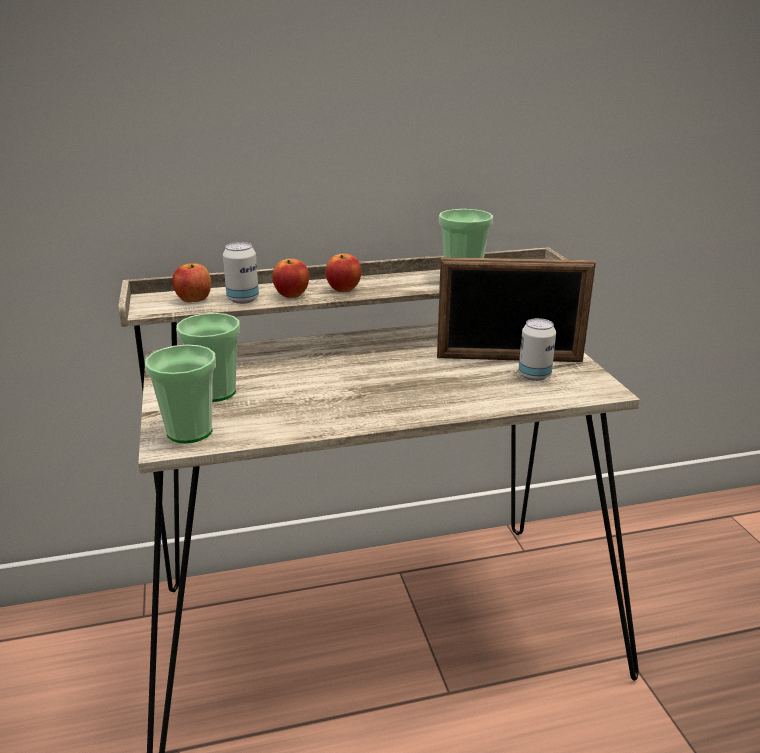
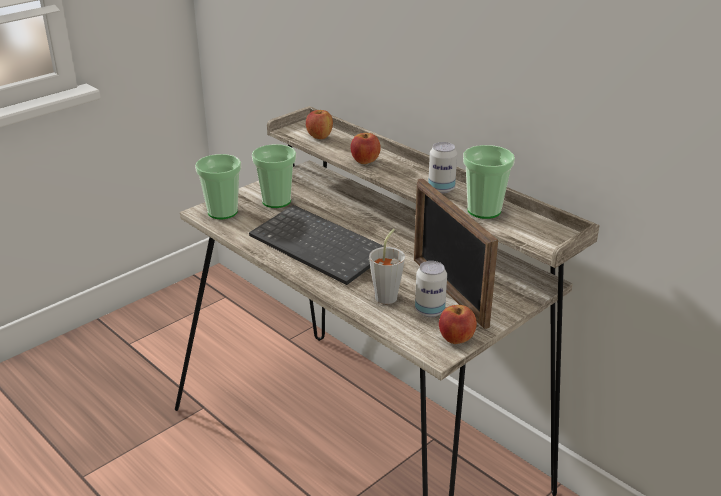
camera: 60 degrees right, 5 degrees up
(243, 299) = (338, 150): can -> can (441, 189)
(344, 289) = (398, 174): apple -> apple (456, 339)
(355, 393) = (321, 246): none -> keyboard
(488, 386) = (388, 295): none -> grey cup

